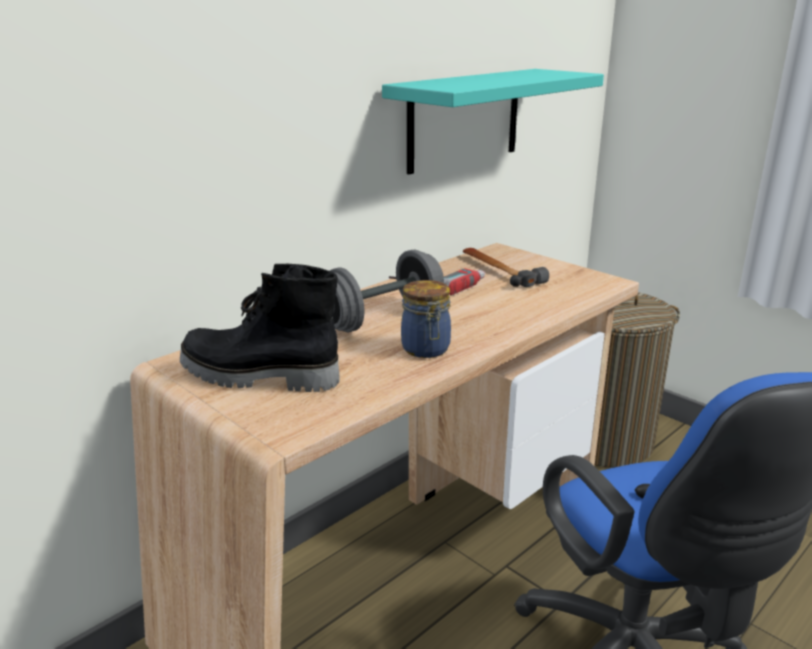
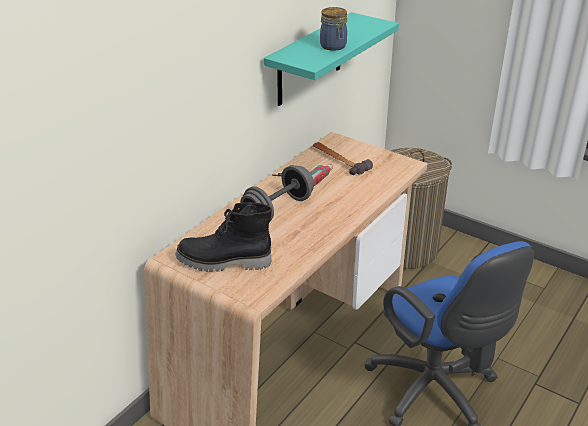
camera: 10 degrees left, 10 degrees up
(426, 350) = (312, 232): jar -> jar (333, 46)

